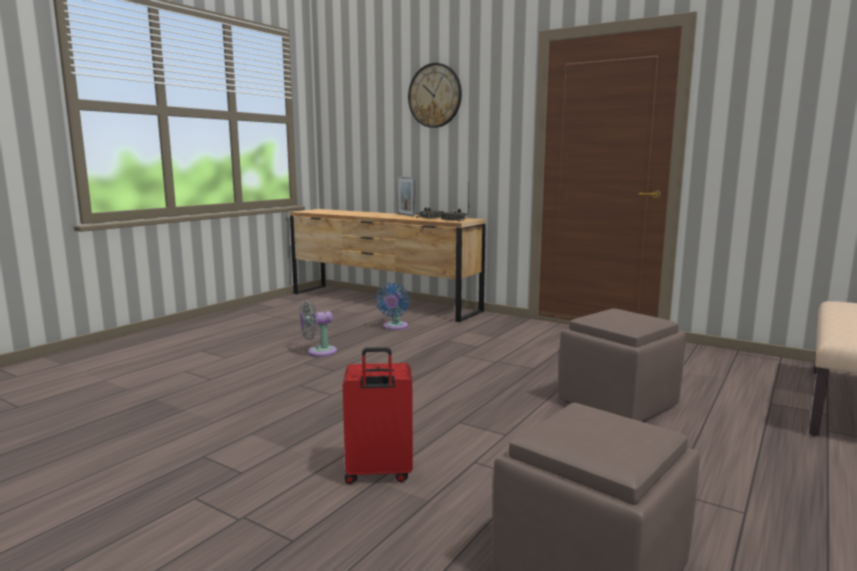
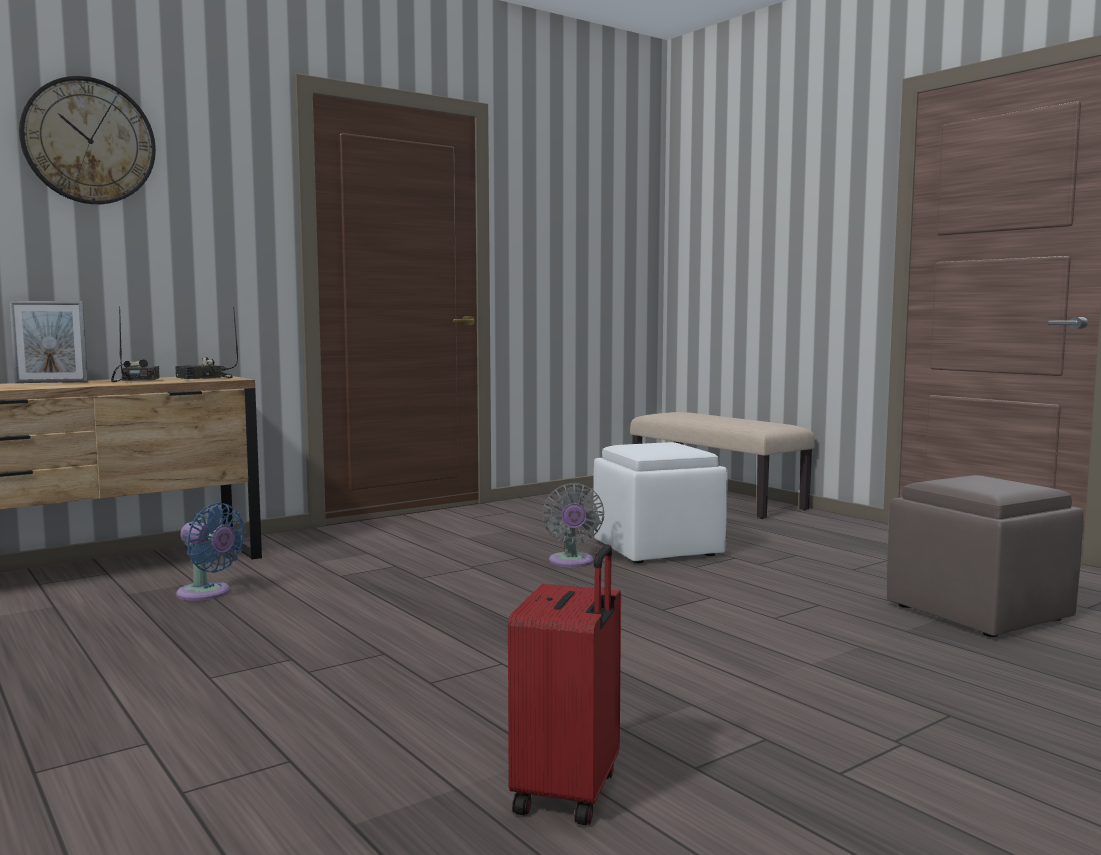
camera: 70 degrees left, 5 degrees down
(318, 352) = (261, 656): grey fan -> grey fan (571, 562)
(378, 473) = (791, 661): red suitcase -> red suitcase (570, 792)
(619, 403) = (657, 548): brown ottoman -> white ottoman

